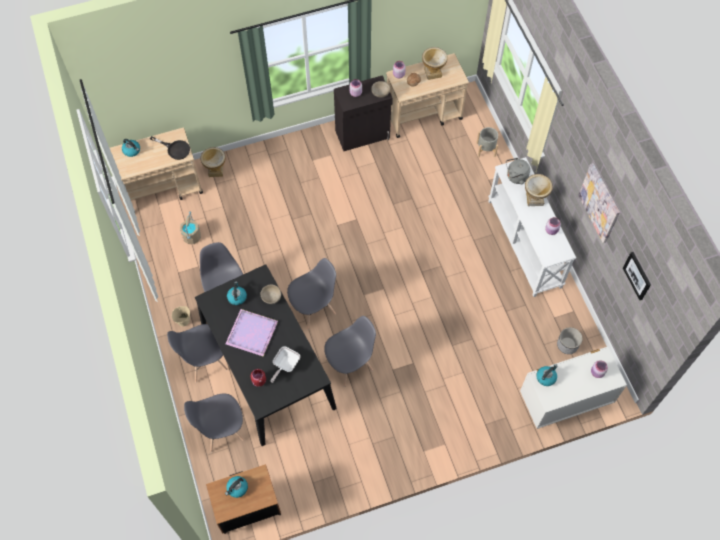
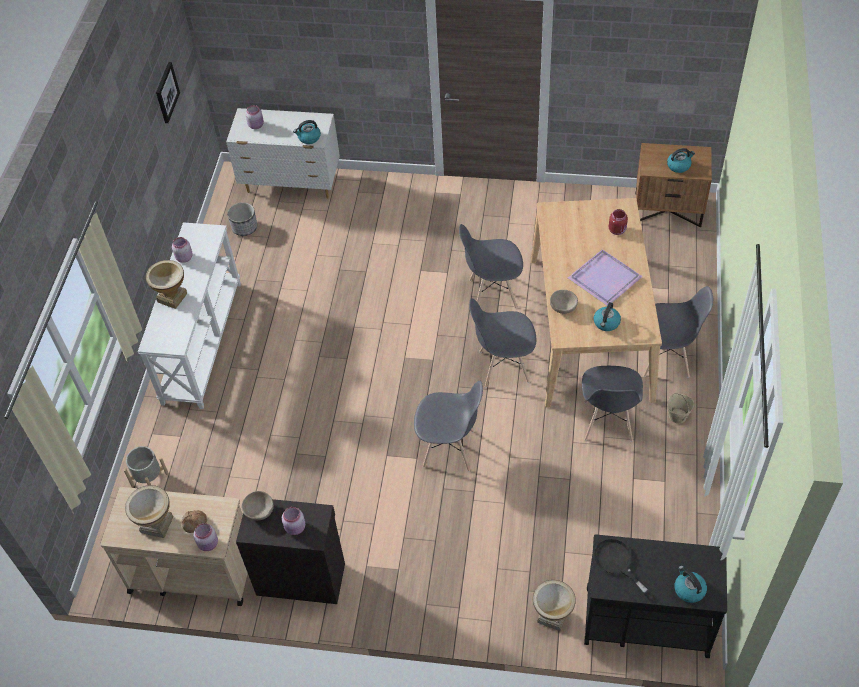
camera: 150 degrees left, 10 degrees down
(164, 188) = (645, 620): beige cart -> black cart
(192, 237) = (627, 524): beige bucket -> none
(222, 430) = (670, 284): grey chair -> grey chair (449, 449)
(267, 366) = (590, 327): black dining table -> beige dining table
(285, 365) = (580, 234): frying pan -> none
(515, 177) = (171, 331): grey kettle -> none
(600, 203) = (136, 164): picture -> none

